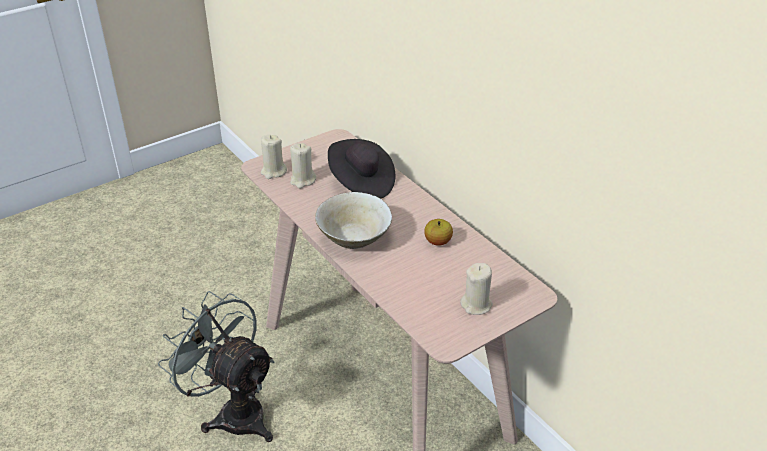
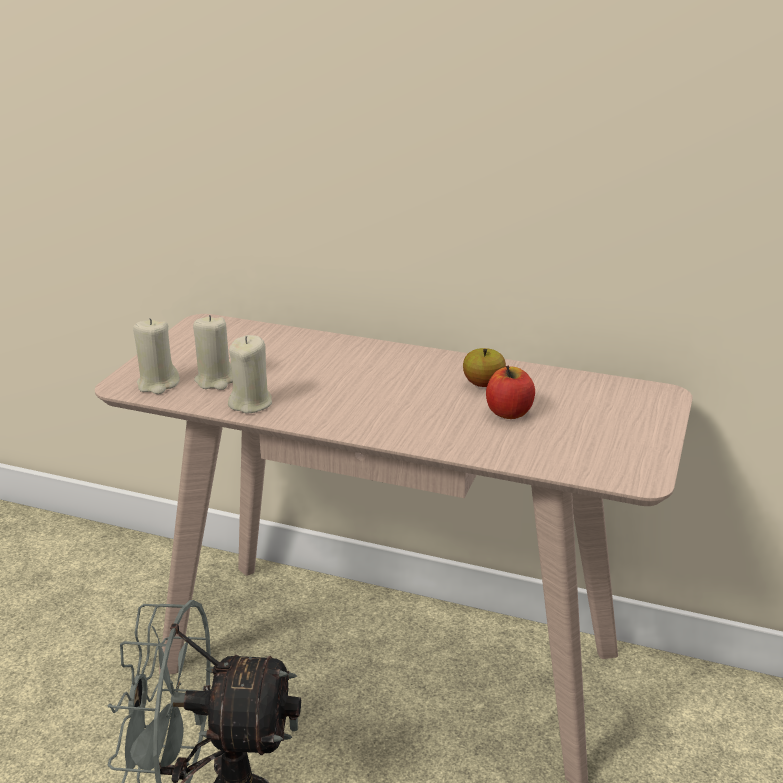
camera: 35 degrees left, 10 degrees down
(354, 239) = (374, 416): beige bowl -> none
(361, 183) = (303, 358): black hat -> none
(428, 268) = (509, 412): none -> apple
(476, 305) = (616, 427): beige candle -> beige candle (251, 403)

